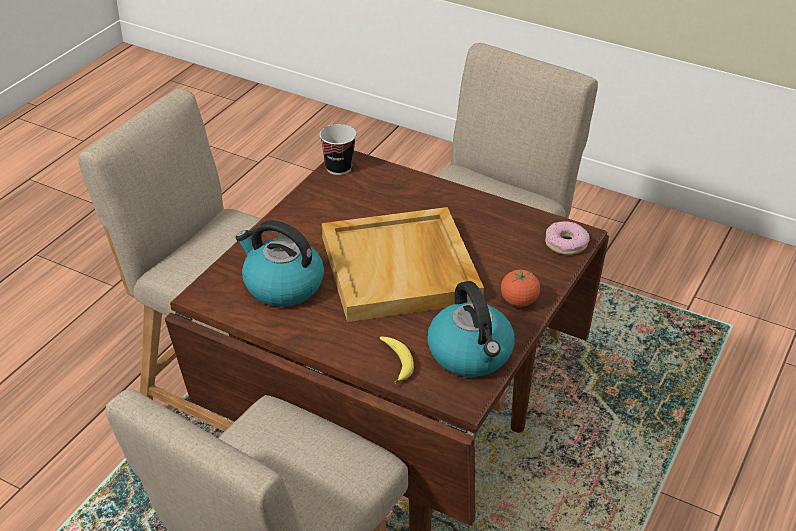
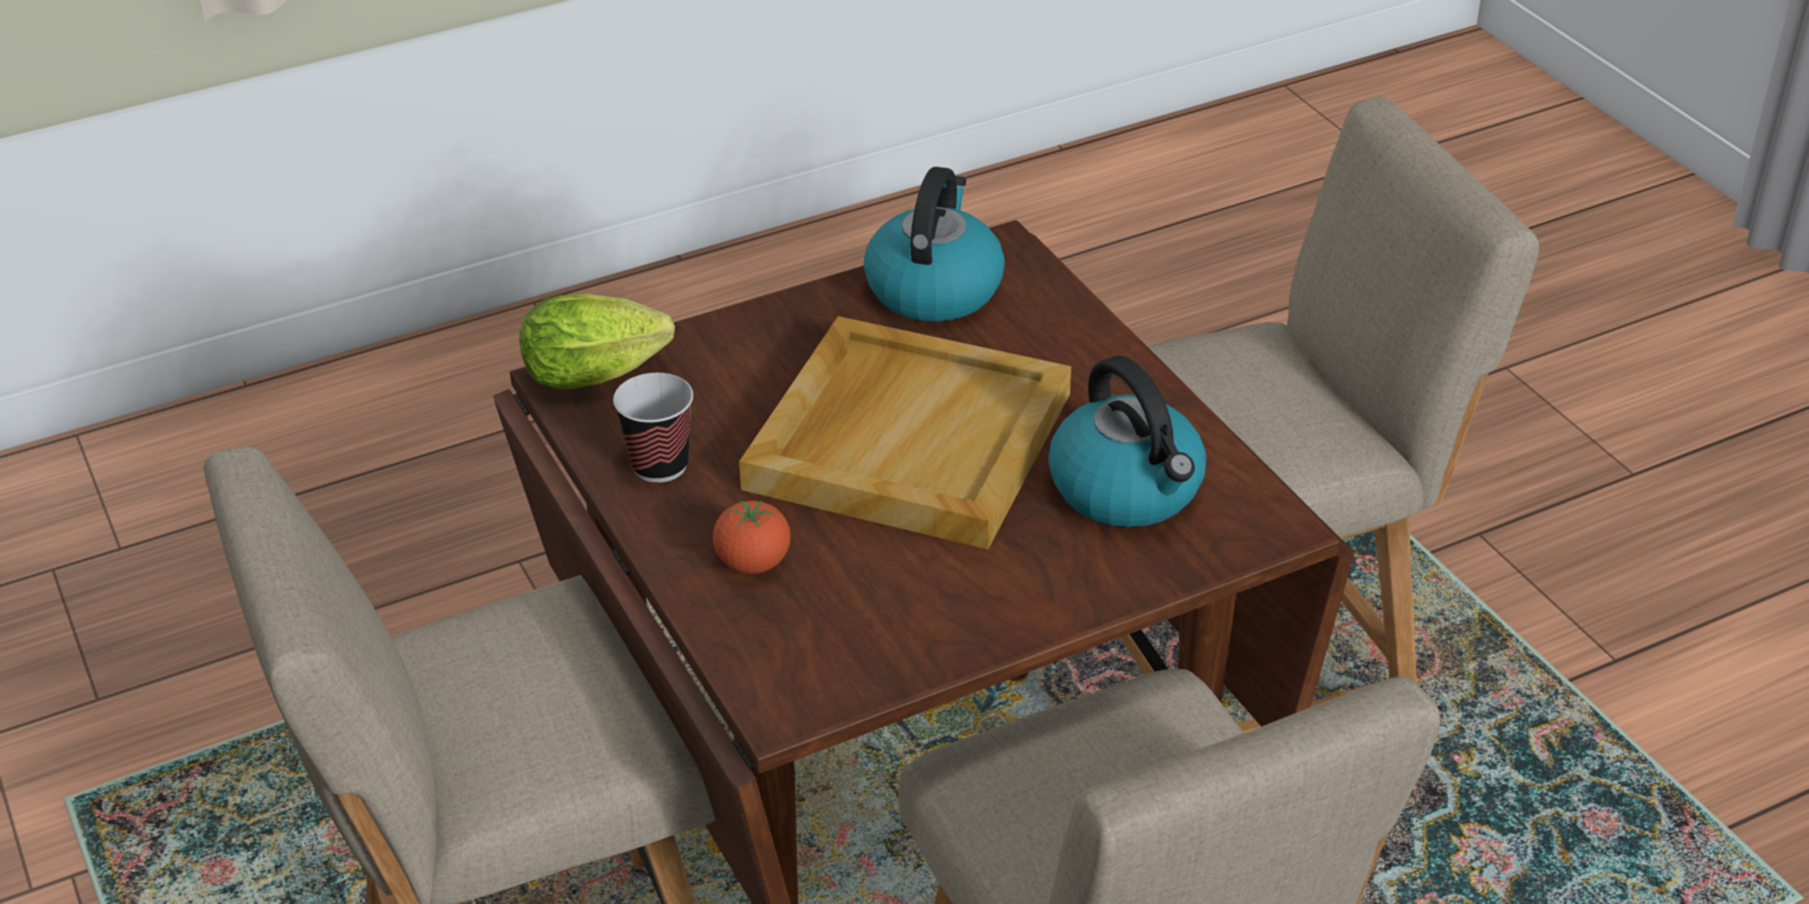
camera: 145 degrees left, 0 degrees up
(338, 168) = (817, 694): cup -> cup (660, 465)
(397, 362) = (1045, 316): banana -> none
(519, 301) = (786, 324): tomato -> tomato (753, 563)
(566, 244) = (602, 374): donut -> lettuce

